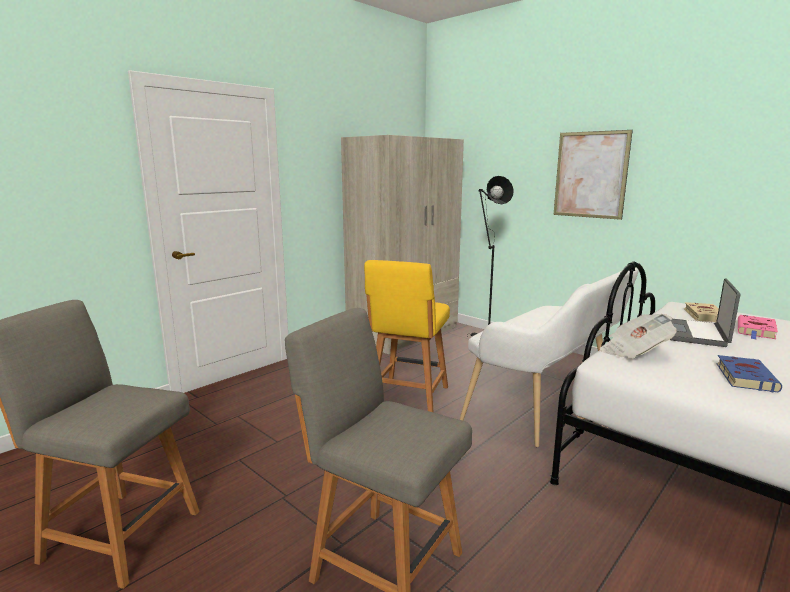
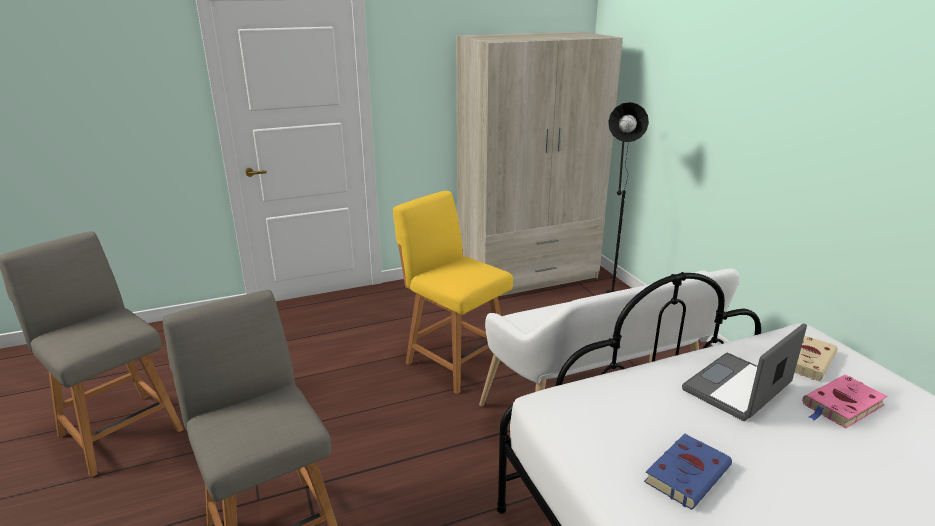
camera: 25 degrees right, 10 degrees up
(408, 397) = (454, 361): yellow chair -> yellow chair turned 90 degrees clockwise
(590, 175) = (761, 113): picture -> none
(634, 352) = (606, 396): newspaper -> none

